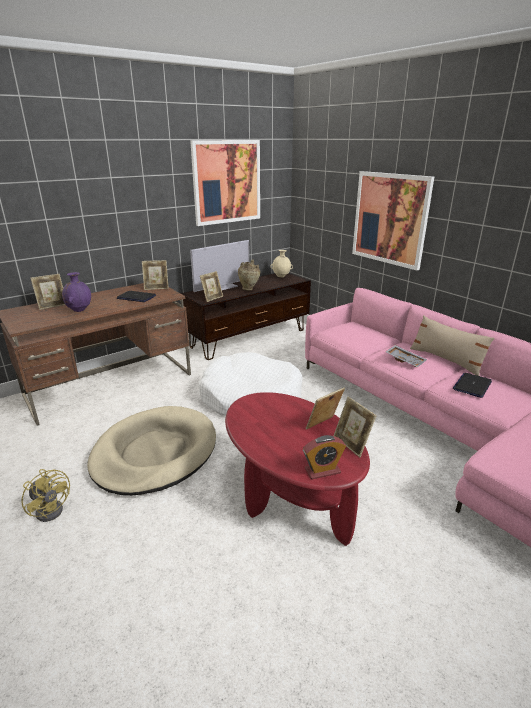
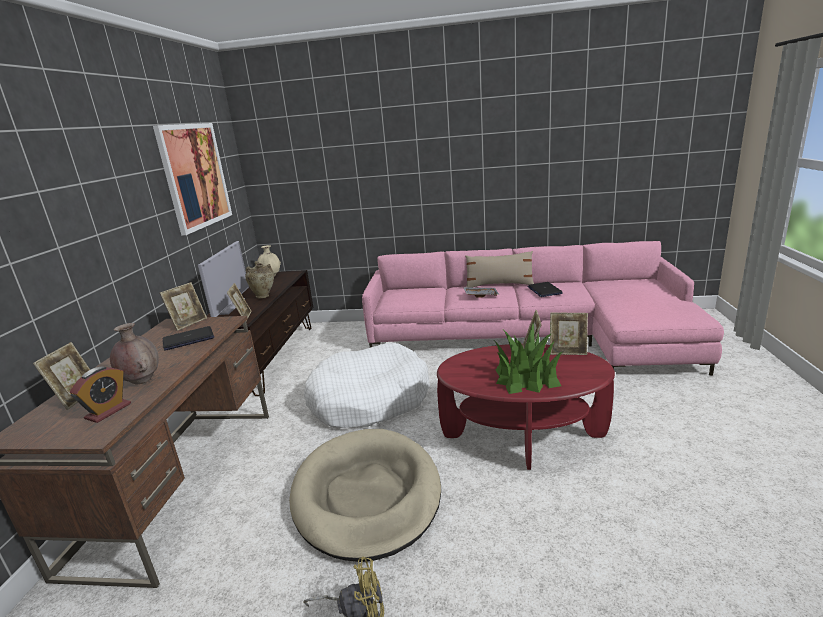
camera: 45 degrees left, 5 degrees down
(79, 310) = (141, 380): purple vase -> brown vase
(276, 439) = (526, 378): none -> potted plant
(322, 471) = (588, 374): alarm clock -> alarm clock (108, 411)
(390, 219) = (390, 182): picture -> none

